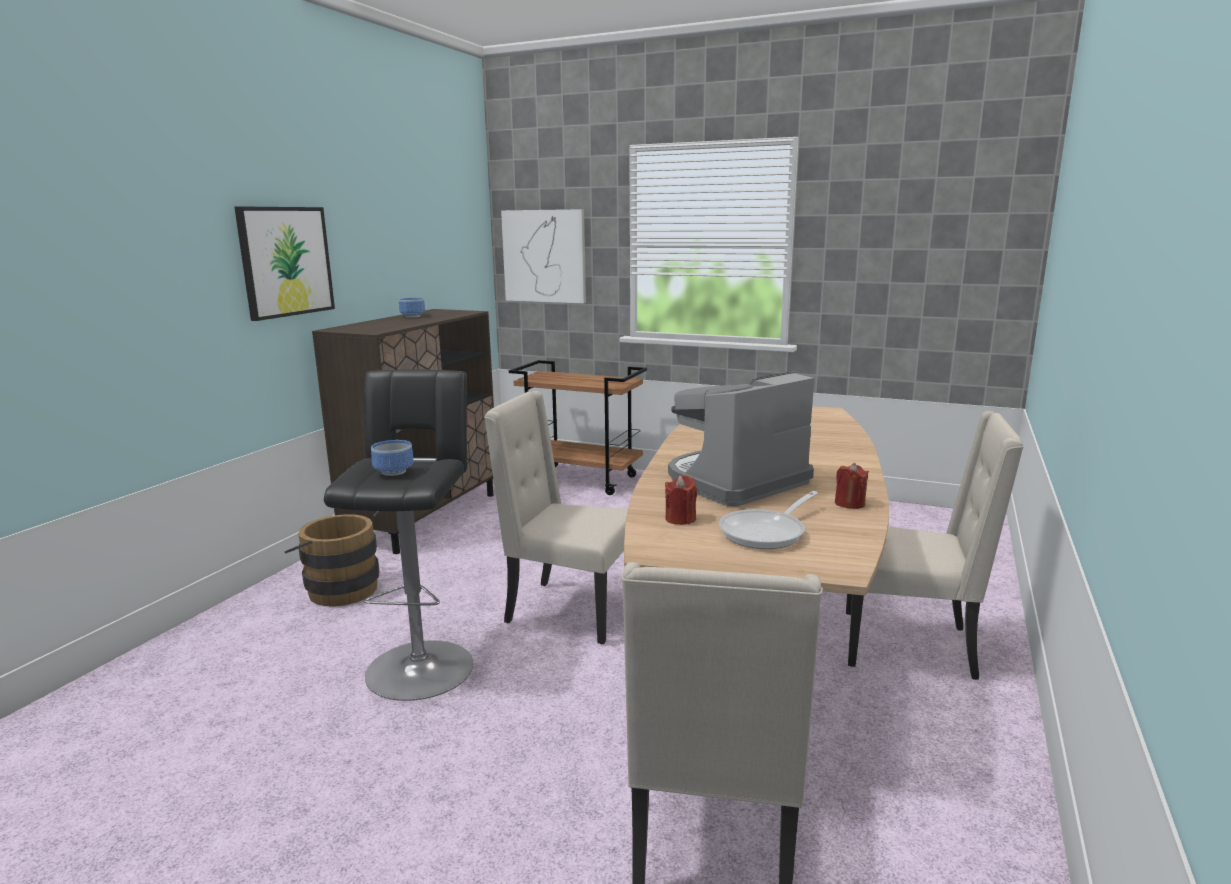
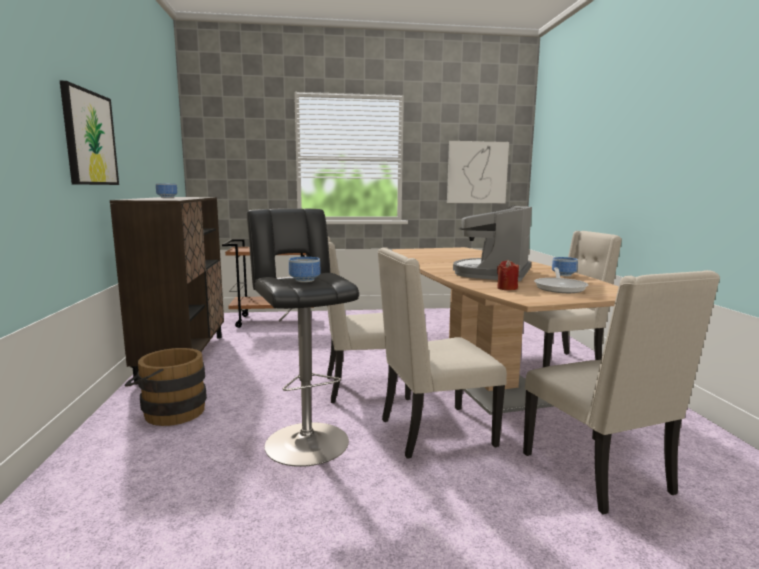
camera: 30 degrees left, 5 degrees down
(544, 256) = (229, 165): picture -> picture (477, 172)
(573, 702) = (434, 432): none -> beige chair
(849, 503) = (564, 275): red candle -> bowl

